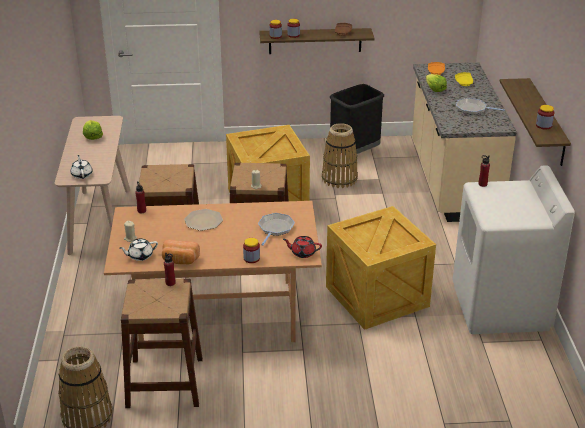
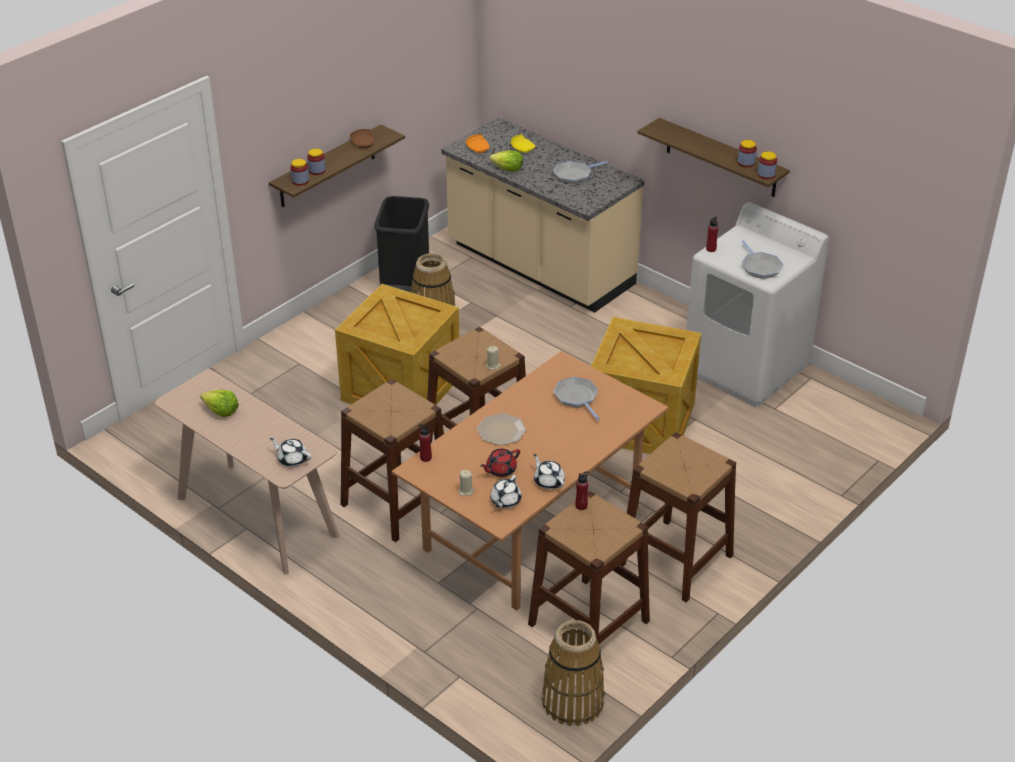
camera: 45 degrees left, 5 degrees up
(180, 260) = (548, 481): bread -> white teapot
(251, 258) = (604, 438): jar -> jar (766, 174)
(270, 385) = (676, 560): none -> brown stool
(302, 253) = (637, 405): red teapot -> red teapot (500, 470)
(499, 210) = (760, 267): none -> frying pan

